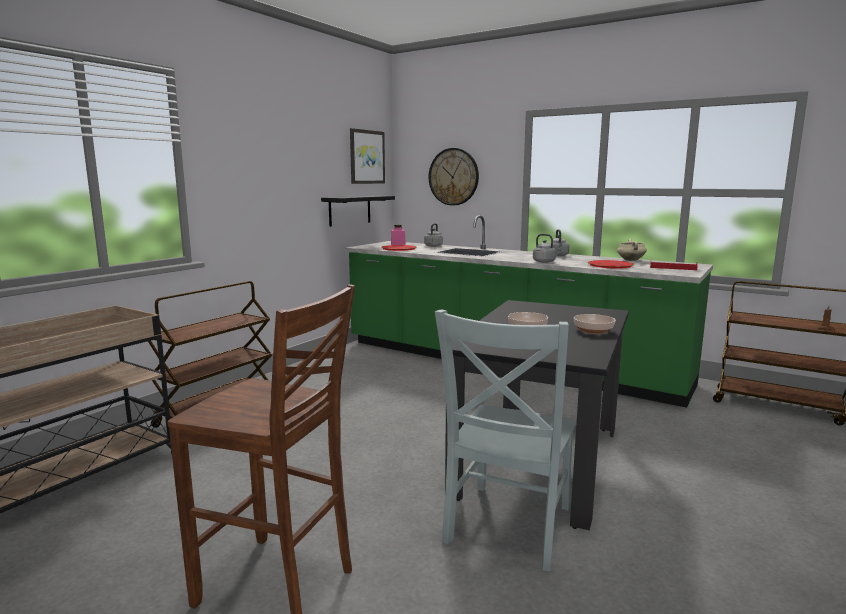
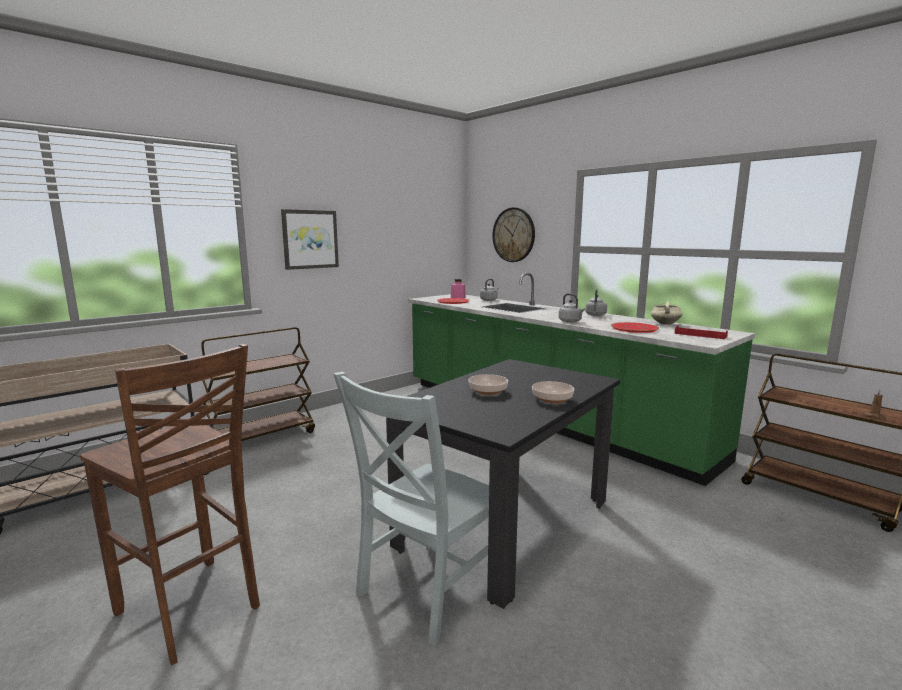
camera: 15 degrees right, 0 degrees up
(350, 210) = (415, 265): black shelf -> none
(366, 157) = (435, 216): picture -> picture (310, 239)

